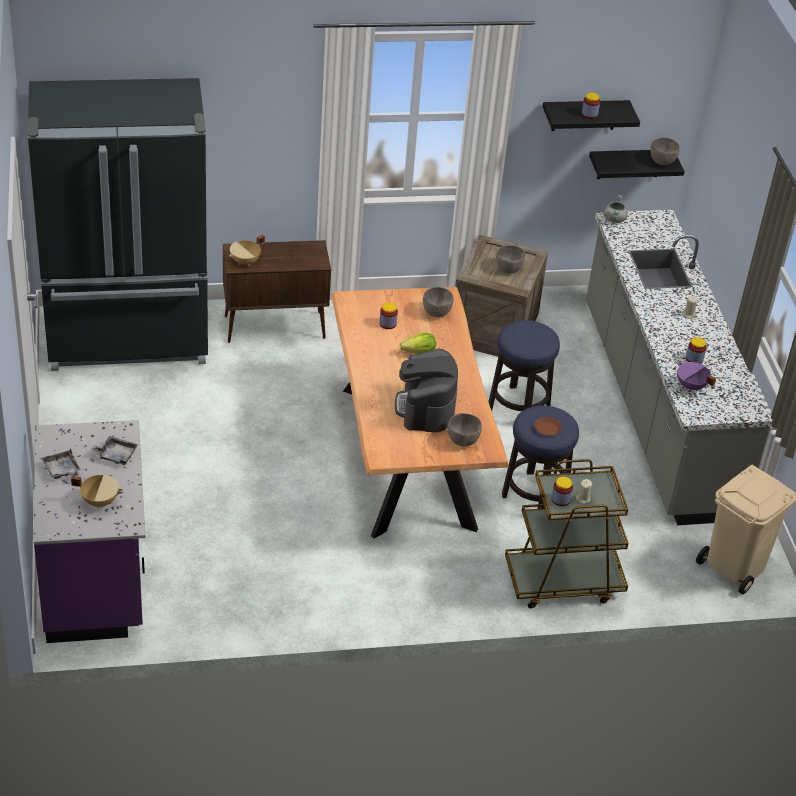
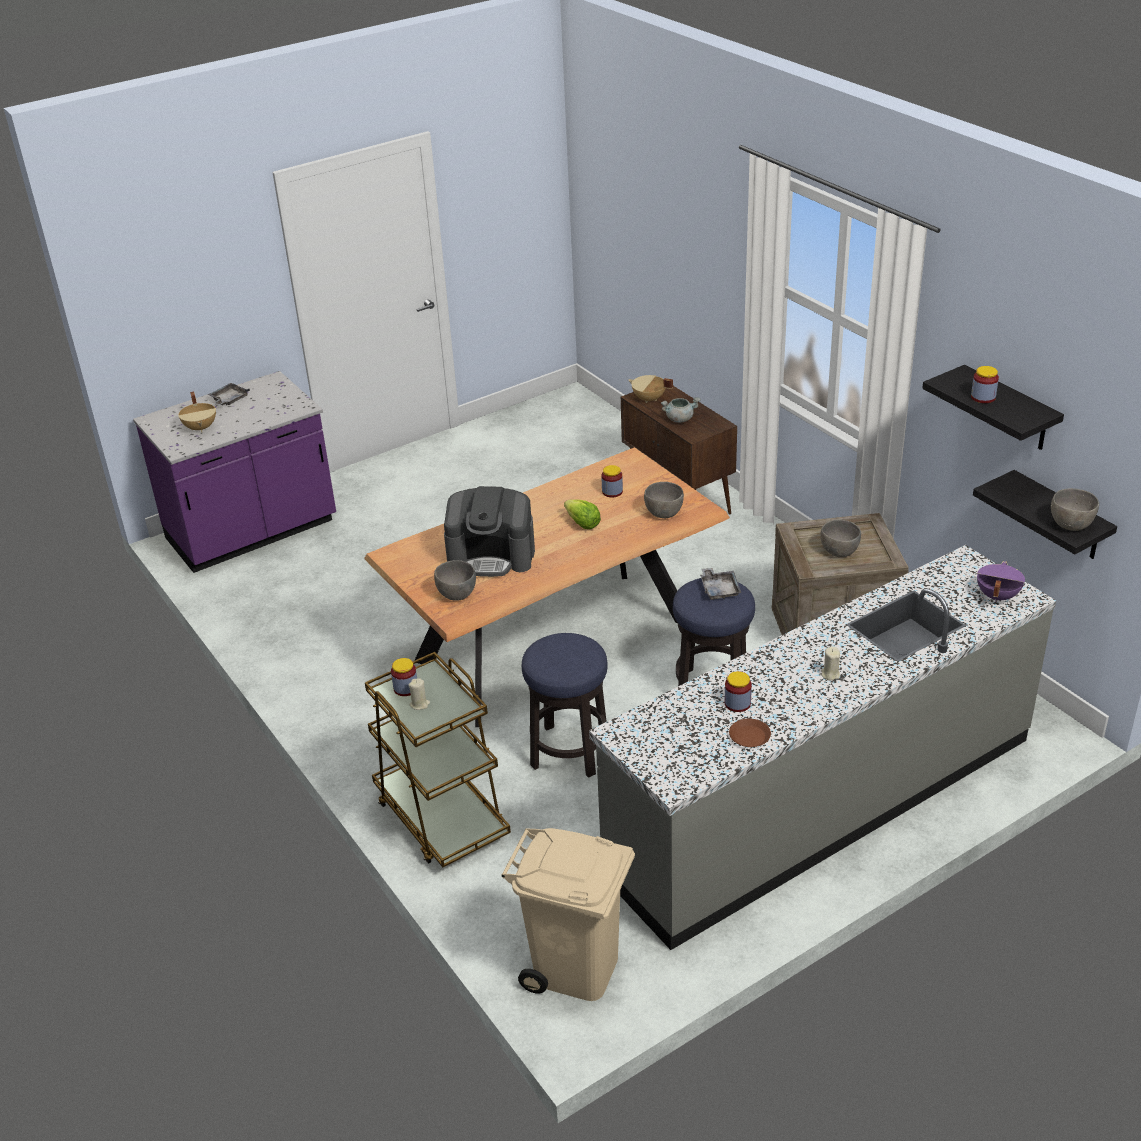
camera: 70 degrees right, 5 degrees down
(115, 455) = (266, 414): grey tray -> grey tray (719, 589)
(128, 338) = (578, 434): black fridge -> none
(425, 408) = (492, 556): coffee machine -> coffee machine turned 150 degrees counterclockwise
(547, 428) = (554, 657): brown plate -> brown plate (750, 736)
(614, 219) = (968, 561): grey cooking pot -> grey cooking pot (680, 419)
(690, 386) = (675, 715): purple cooking pot -> purple cooking pot (996, 596)

